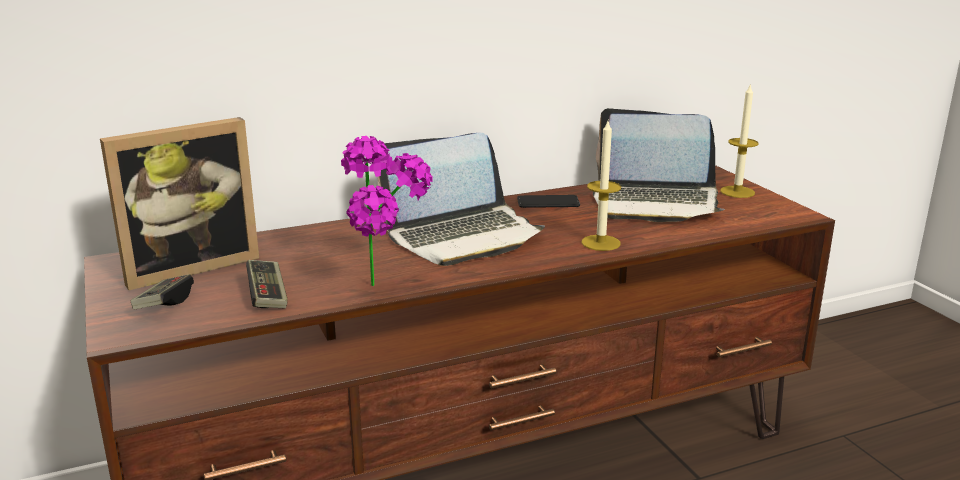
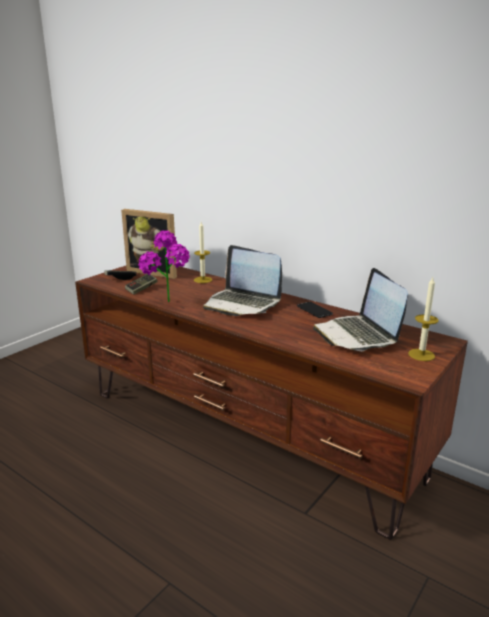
camera: 60 degrees right, 0 degrees up
(600, 243) = (274, 333): candle -> candle (203, 280)

